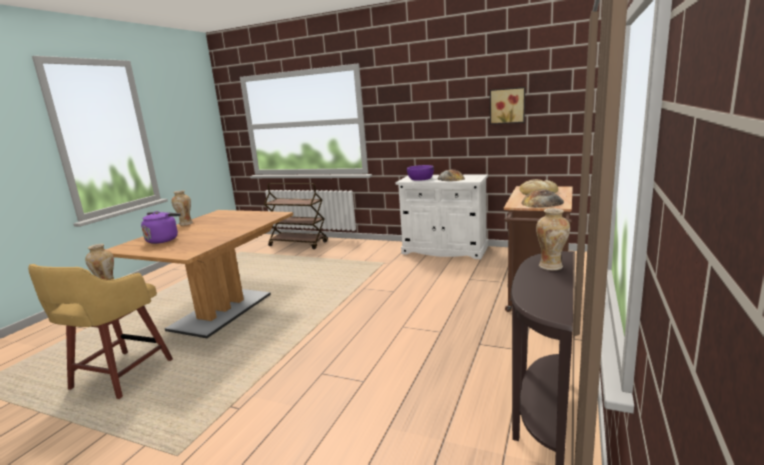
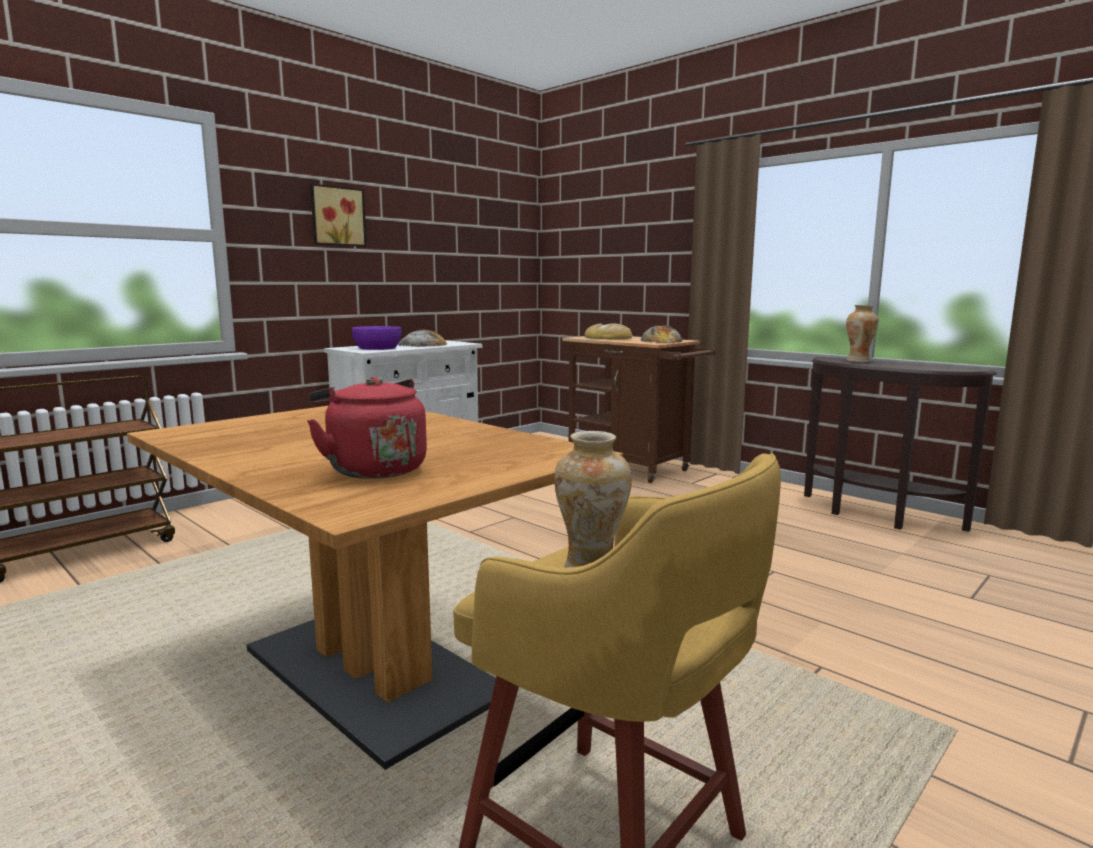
camera: 70 degrees left, 5 degrees down
(164, 239) = (373, 469): purple kettle -> red kettle
(185, 224) = (221, 455): vase -> none
(507, 106) = (459, 239): picture -> picture (337, 216)

